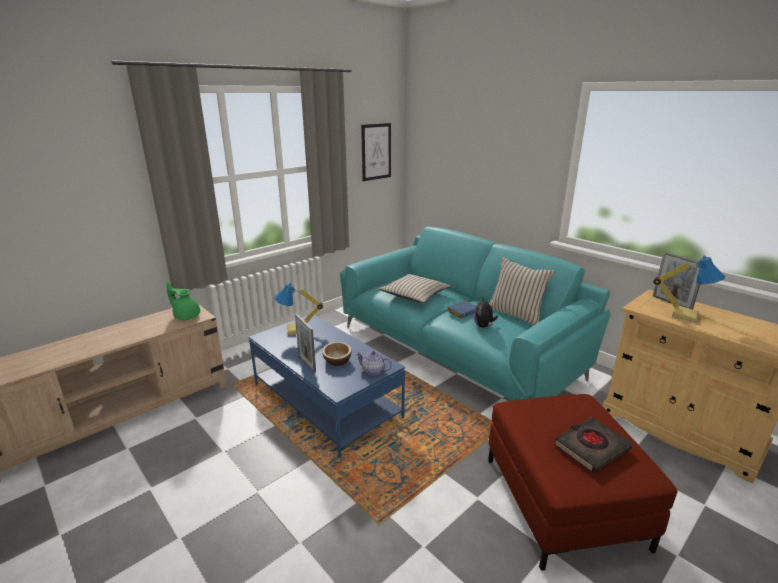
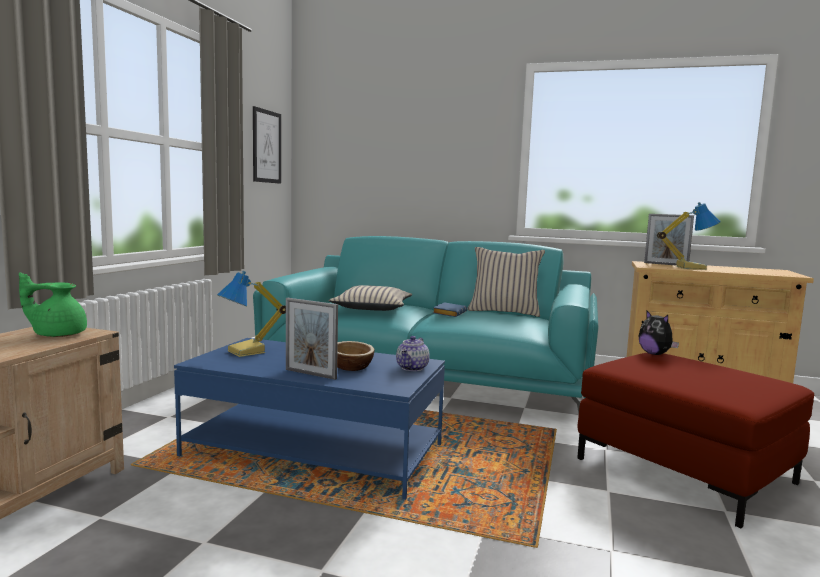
camera: 30 degrees left, 15 degrees down
(373, 371) = (412, 368): teapot -> teapot turned 60 degrees counterclockwise
(483, 326) = (488, 320): plush toy -> plush toy (655, 354)
(591, 448) = (719, 377): black book -> none

